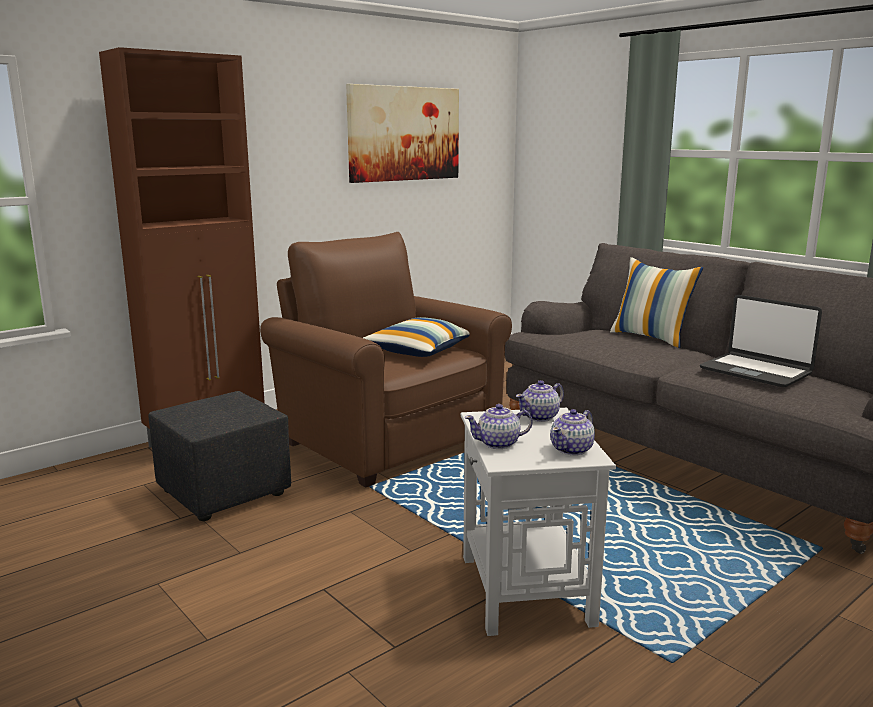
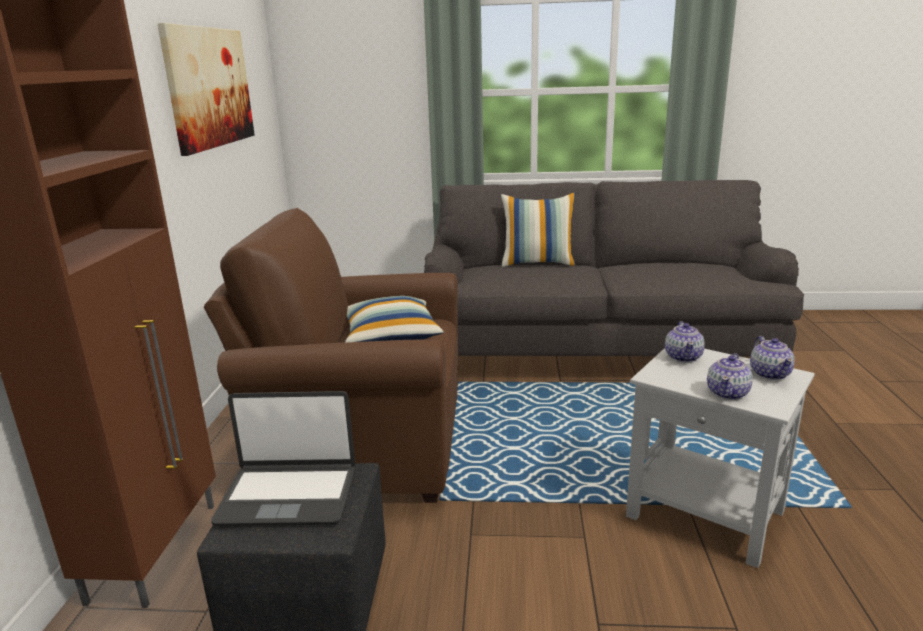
camera: 45 degrees left, 5 degrees up
(756, 371) = (666, 269): laptop -> laptop (288, 495)

